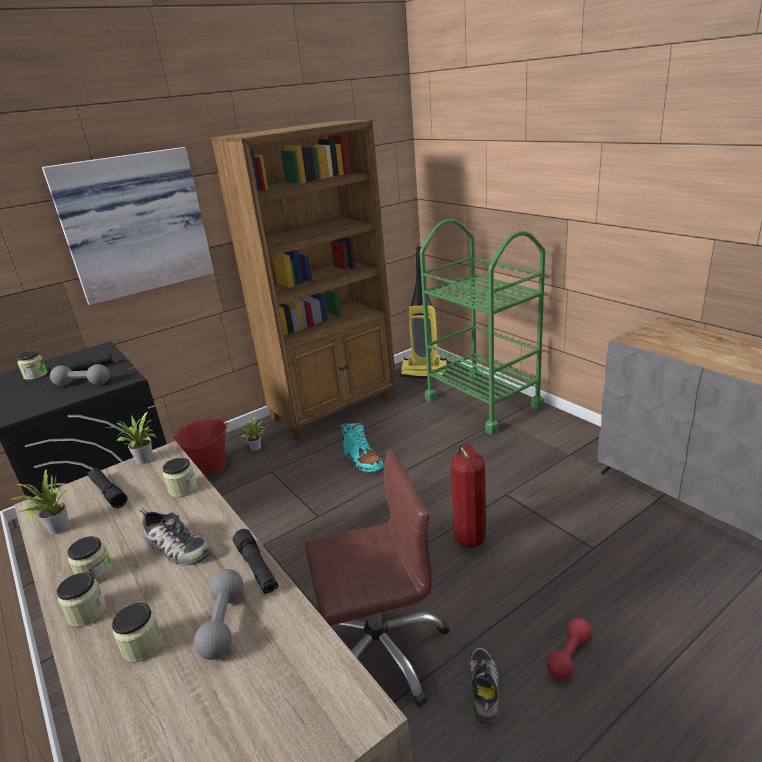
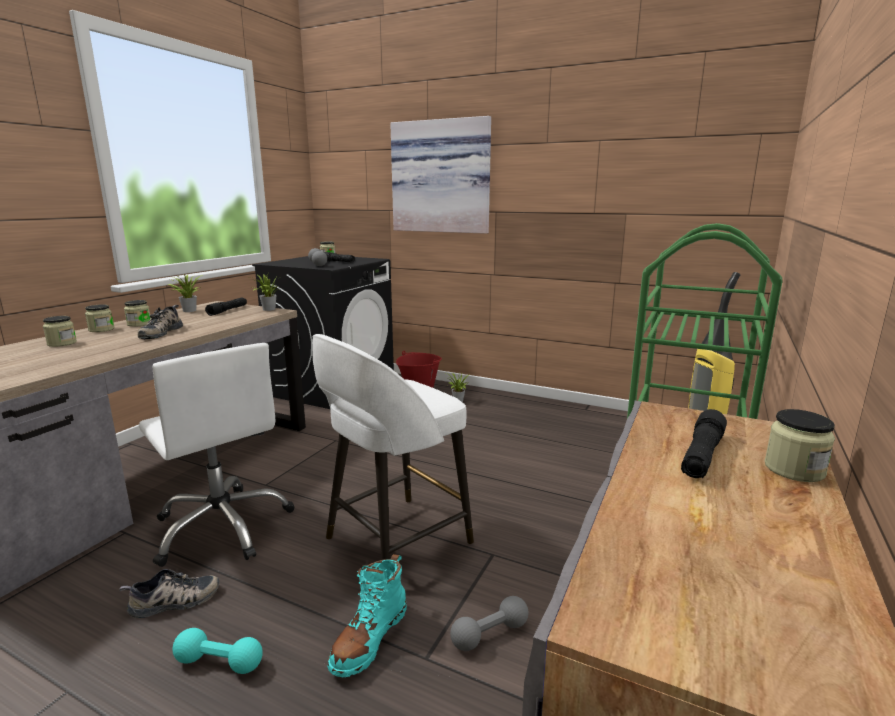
camera: 60 degrees right, 10 degrees down
(183, 489) = (231, 322): jar -> jar (794, 469)
(223, 623) = (71, 354): grey dumbbell -> grey dumbbell (489, 634)
(257, 568) = (128, 351): black flashlight -> black flashlight (702, 455)
(335, 408) = (554, 414): brown bookcase -> none
(362, 460) = (481, 450): turquoise boot -> turquoise boot (369, 638)
(379, 649) = (223, 526): brown office chair -> white office chair
(467, 538) = (394, 542): fire extinguisher -> white stool
(569, 656) = (219, 662): red dumbbell -> turquoise dumbbell

